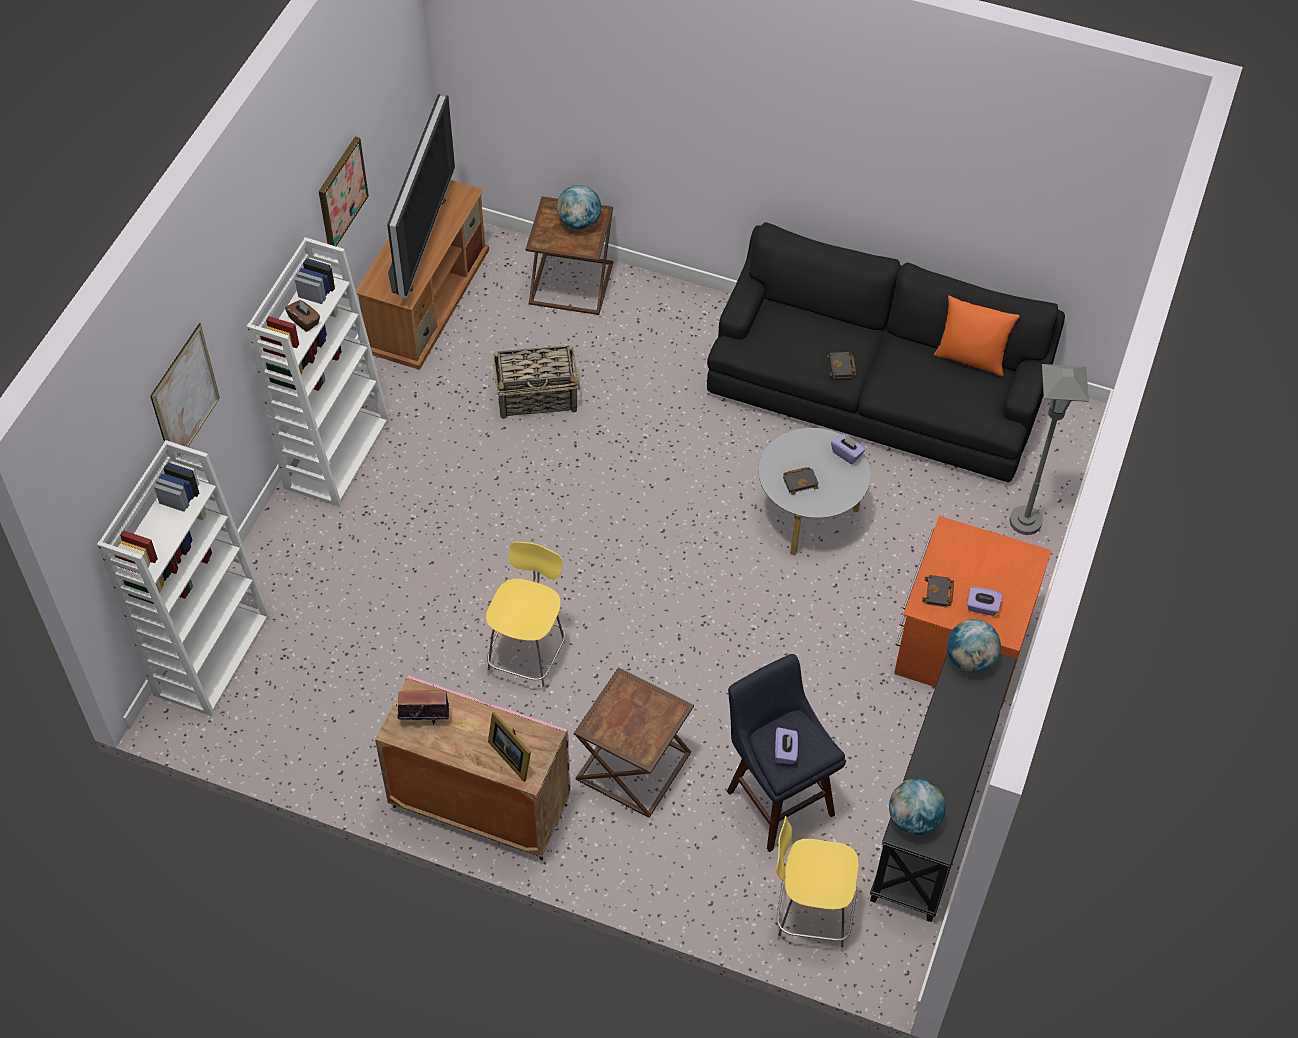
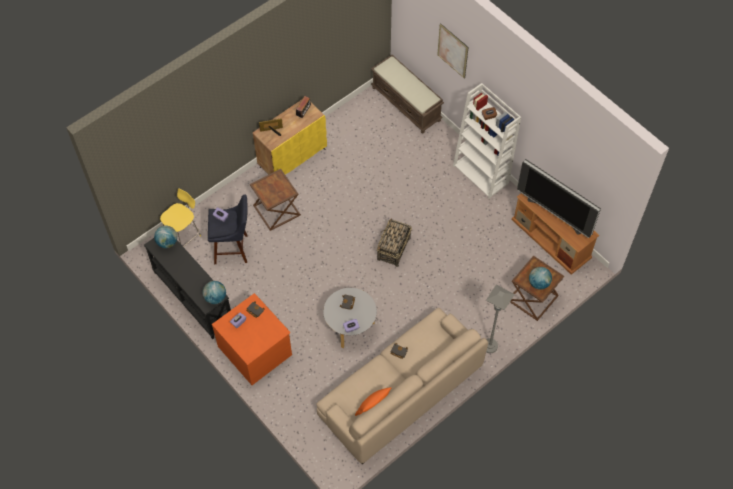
camera: 120 degrees right, 5 degrees up
(212, 654) = (407, 104): white bookcase -> brown bench
(341, 193) = (551, 148): picture -> none
(478, 805) = (292, 158): pink cabinet -> yellow cabinet
(528, 655) = (345, 198): yellow stool -> none
(538, 397) = (472, 256): basket -> basket (393, 249)
(875, 392) = (400, 391): black sofa -> beige sofa
(1025, 521) = (295, 411): grey floor lamp -> grey floor lamp (489, 346)

